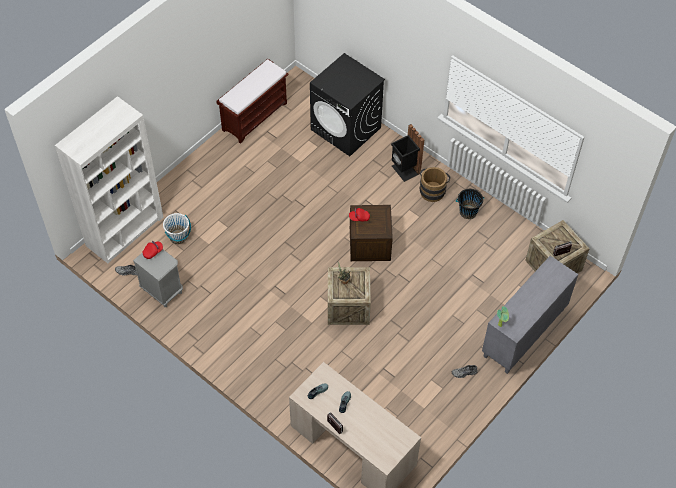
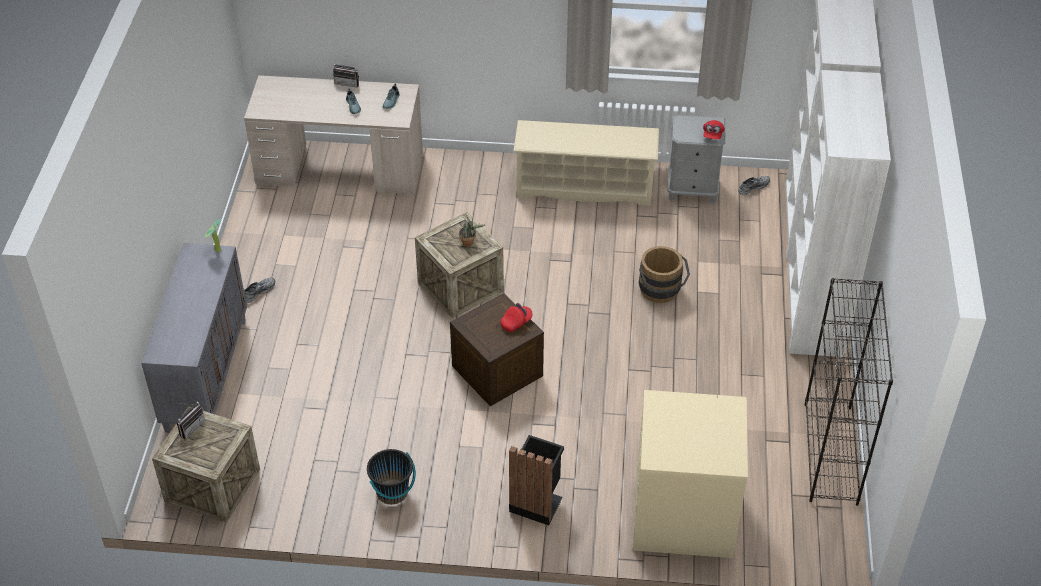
camera: 145 degrees right, 10 degrees down
(178, 237) = (742, 249): white bucket -> none
(183, 182) = (814, 311): none -> white bookcase
(219, 332) = (585, 187): none -> beige shoe rack
(255, 116) = (831, 454): brown bench -> black bookcase
(346, 129) = (682, 515): black washing machine -> beige washing machine
(433, 190) = (470, 495): brown bucket -> brown bucket (661, 292)

